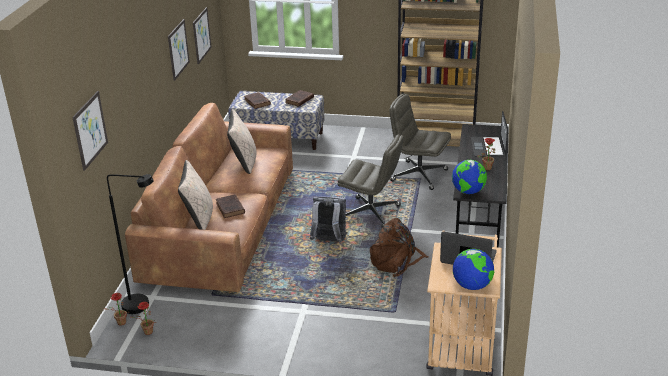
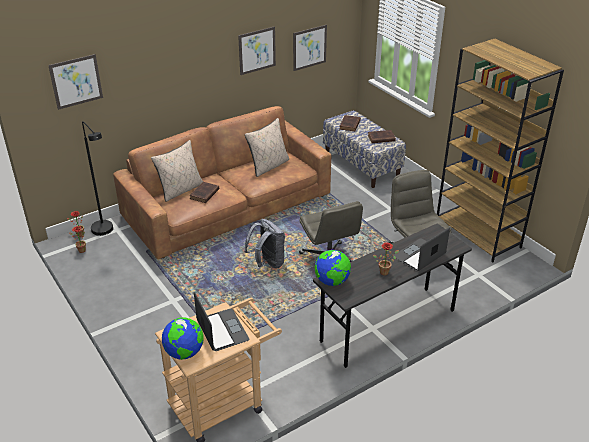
camera: 45 degrees right, 5 degrees up
(396, 261) = (285, 309): brown backpack -> none

